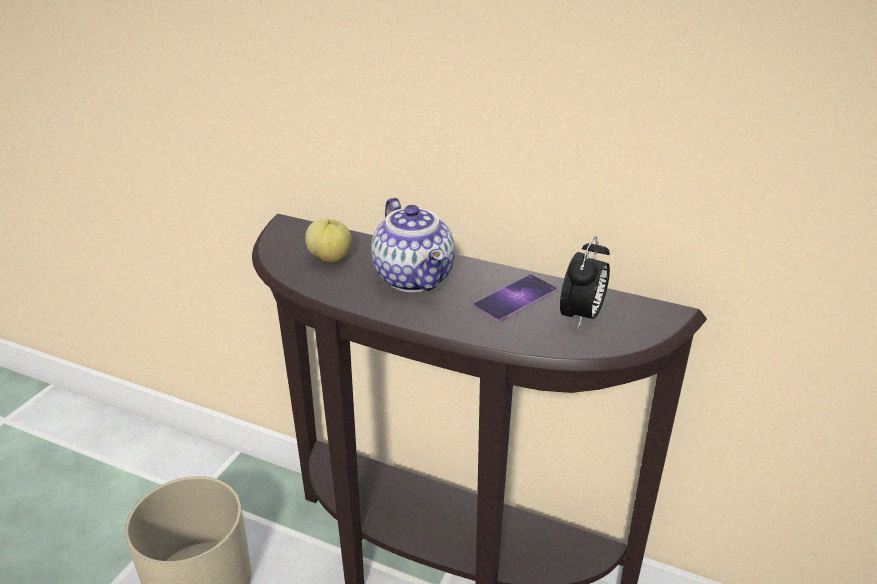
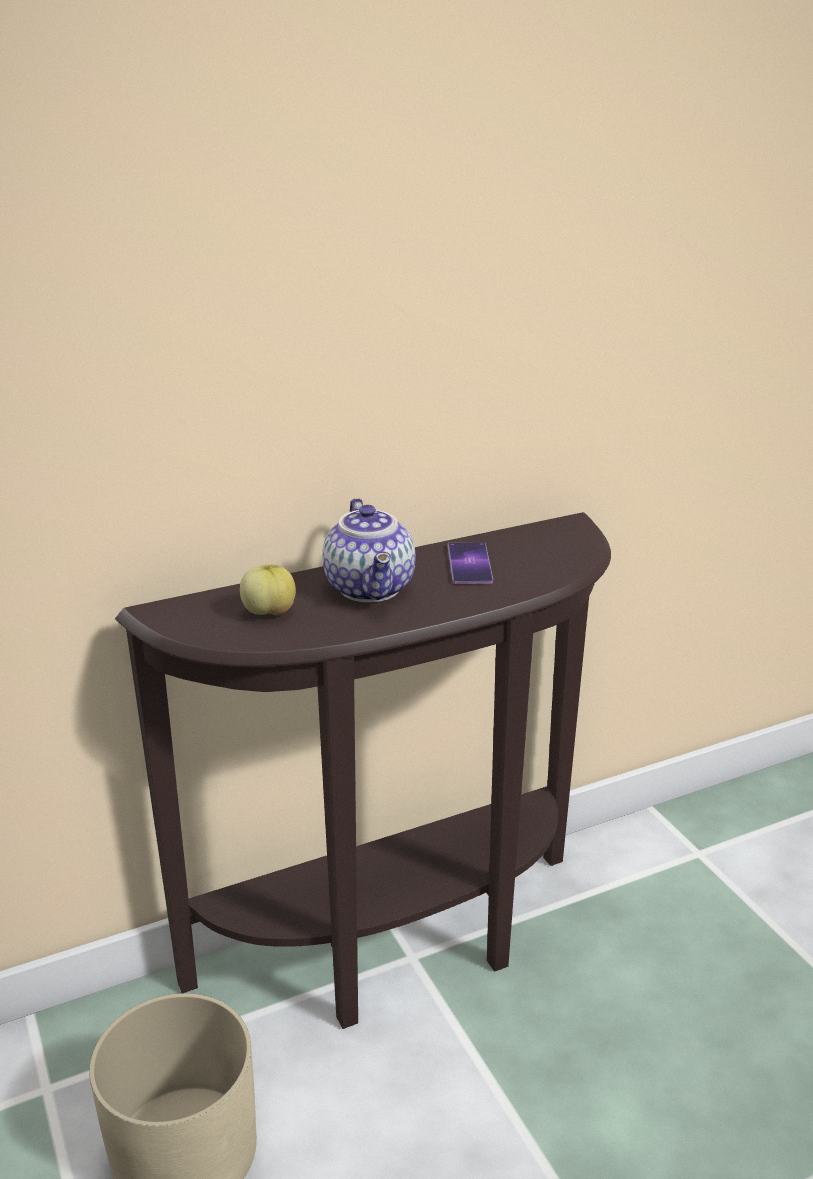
camera: 50 degrees left, 5 degrees down
(416, 278) = (372, 589): teapot -> teapot turned 60 degrees clockwise
(582, 317) = (533, 552): alarm clock -> none

